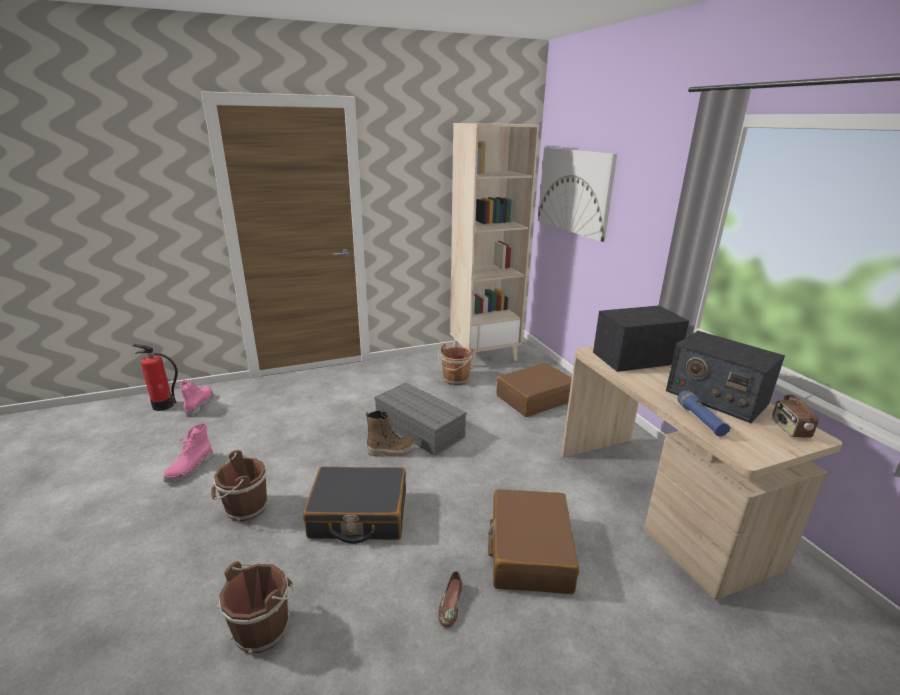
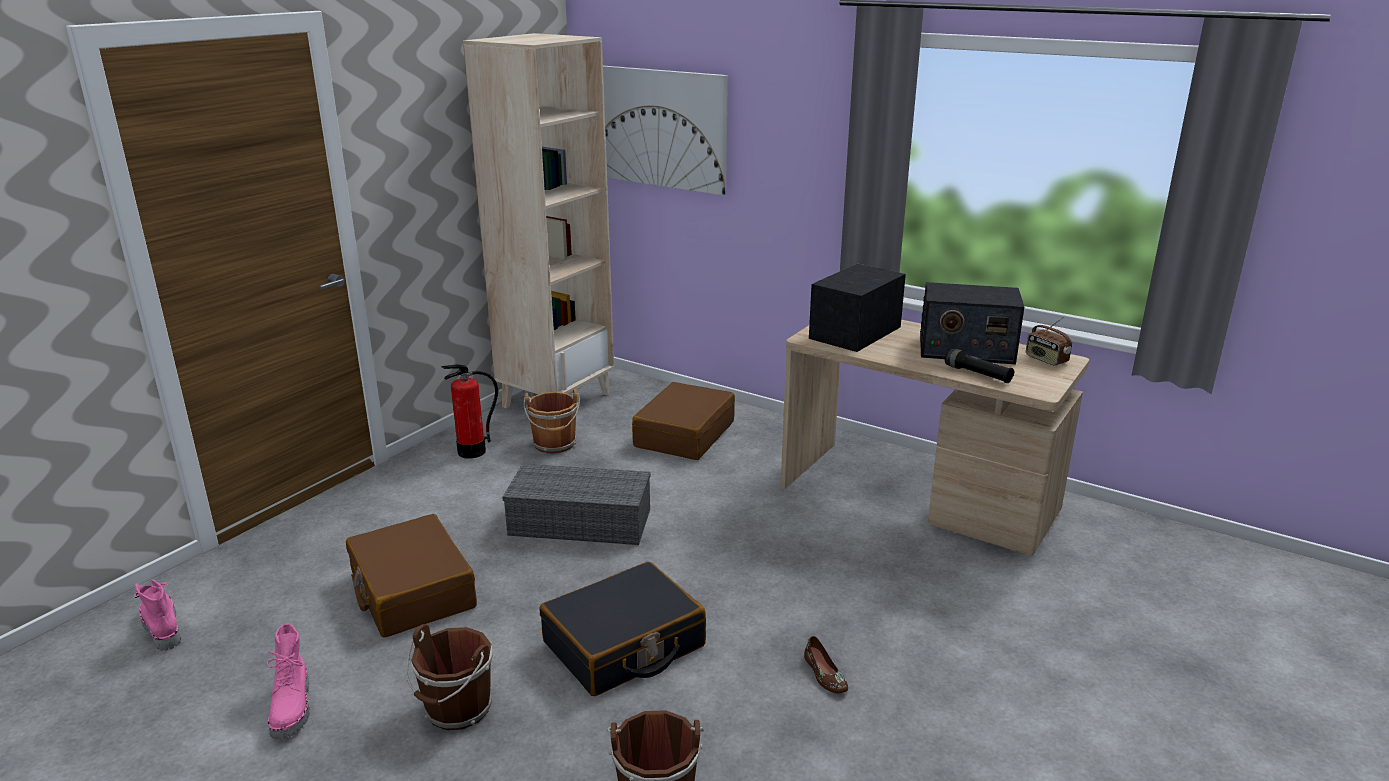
camera: 35 degrees left, 0 degrees up
(163, 406) = (84, 655): fire extinguisher -> fire extinguisher (472, 452)
(390, 451) = (575, 562): boot -> none
(529, 551) = (846, 592): brown suitcase -> brown suitcase (412, 591)
(700, 420) = (977, 374): blue flashlight -> black flashlight

